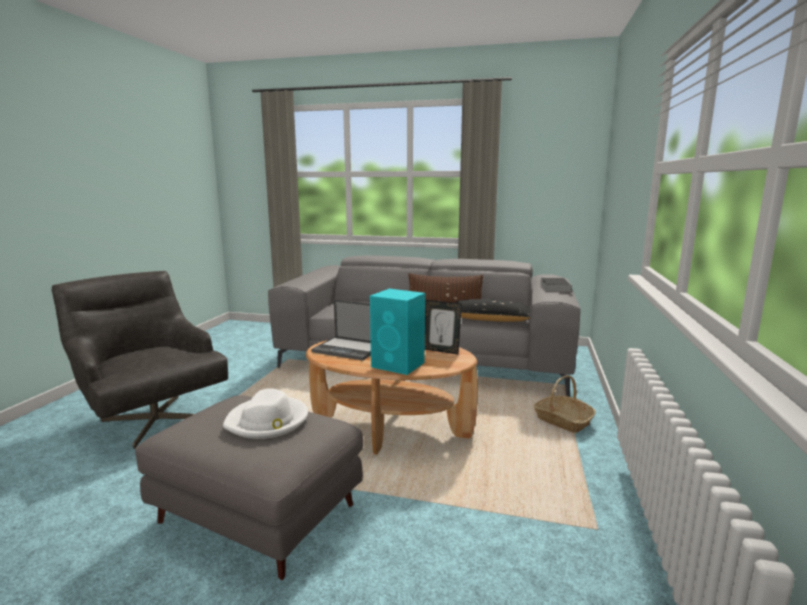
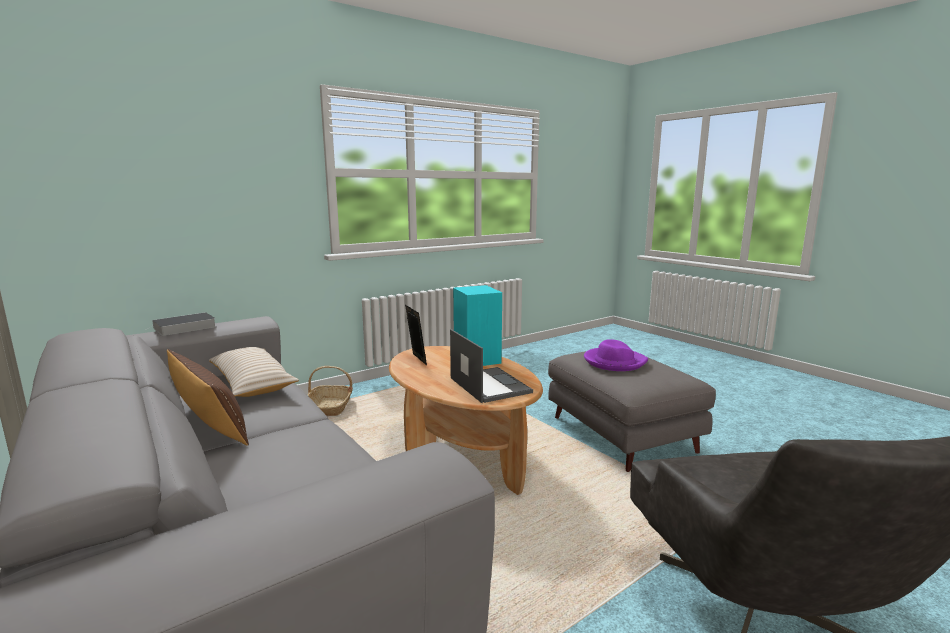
camera: 140 degrees left, 0 degrees up
(268, 421) = (614, 362): white hat -> purple hat
(490, 319) = (252, 383): black pillow -> beige pillow

